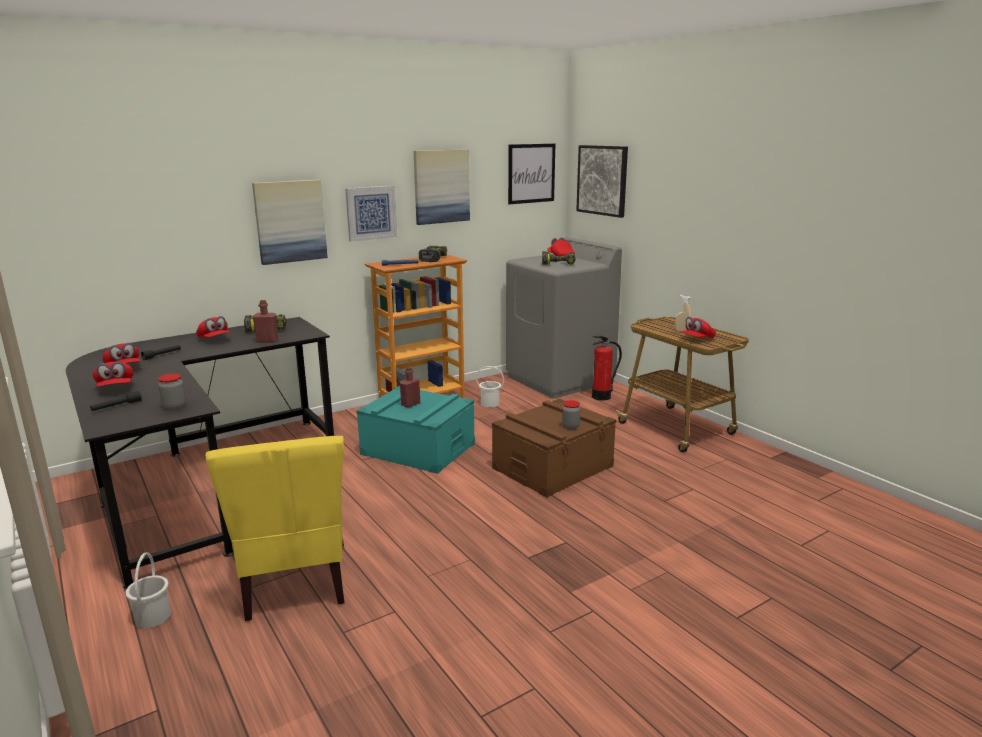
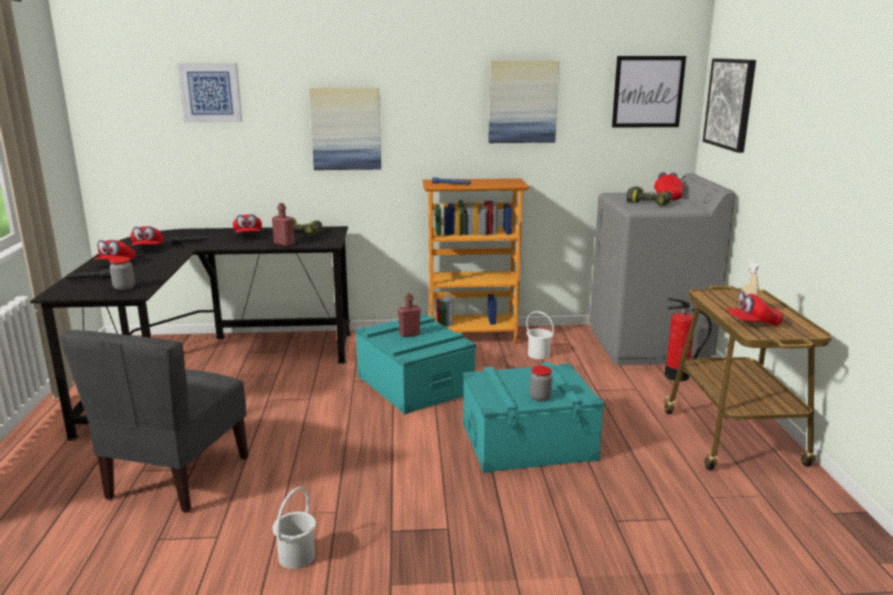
camera: 30 degrees right, 0 degrees up
(152, 617) = (56, 470): white bucket -> white bucket (296, 557)
(295, 581) = (177, 477): yellow chair -> grey chair
(371, 213) = (435, 126): picture -> picture (210, 92)
(432, 259) = (495, 182): power drill -> none
(552, 467) = (528, 441): brown storage box -> turquoise storage box

